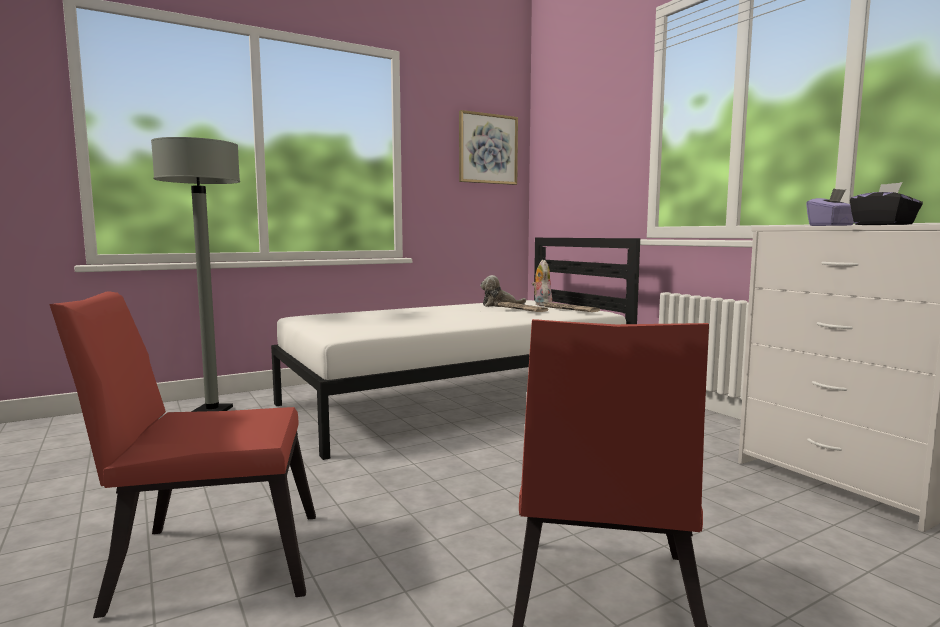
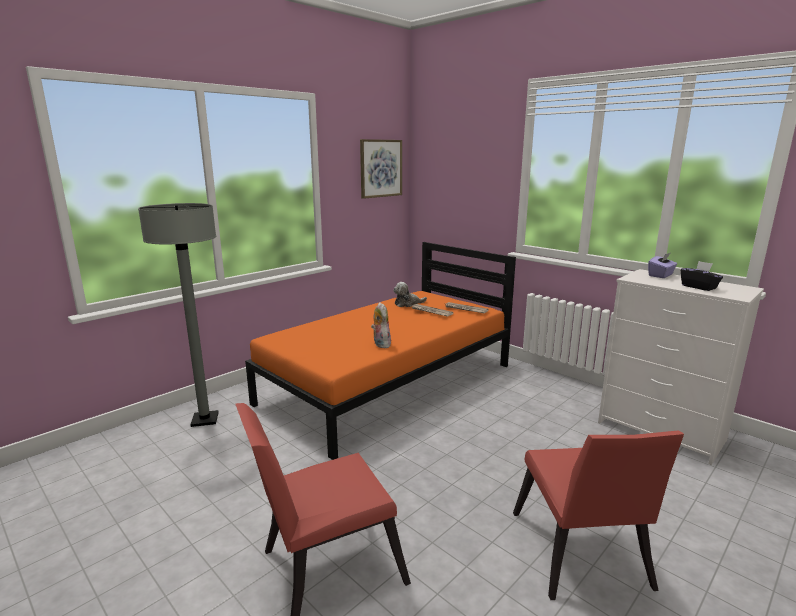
camera: 15 degrees left, 10 degrees up
(457, 401) = (389, 384): white bed -> orange bed
(541, 305) = (437, 300): plush toy -> plush toy (380, 344)

